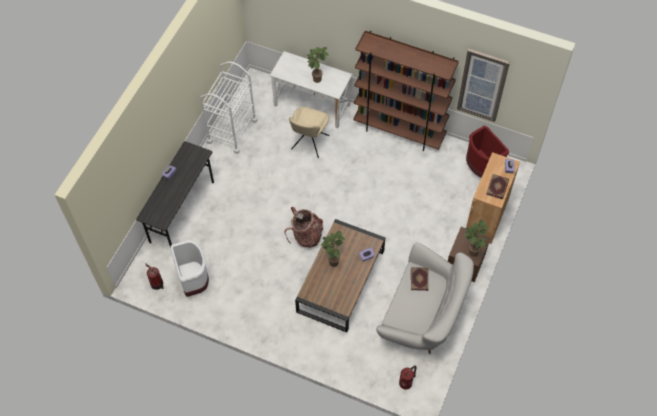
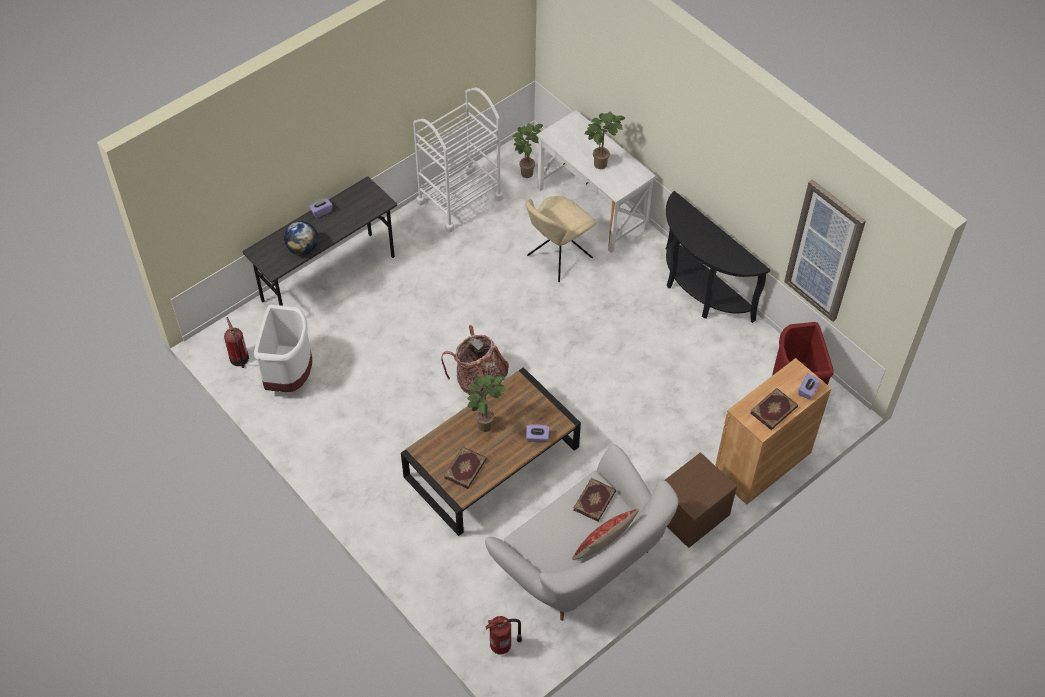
camera: 25 degrees right, 5 degrees down
(172, 202) = (303, 249): none -> globe
(337, 293) = (466, 469): none -> book
(399, 131) = (699, 292): brown bookcase -> black console table
(438, 304) = (603, 549): none -> pillow
(472, 251) = (697, 494): potted plant -> potted plant (526, 172)

